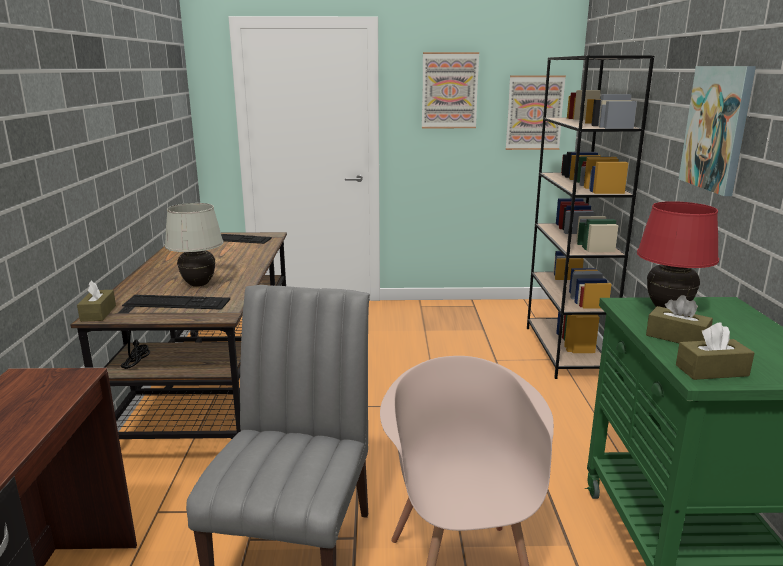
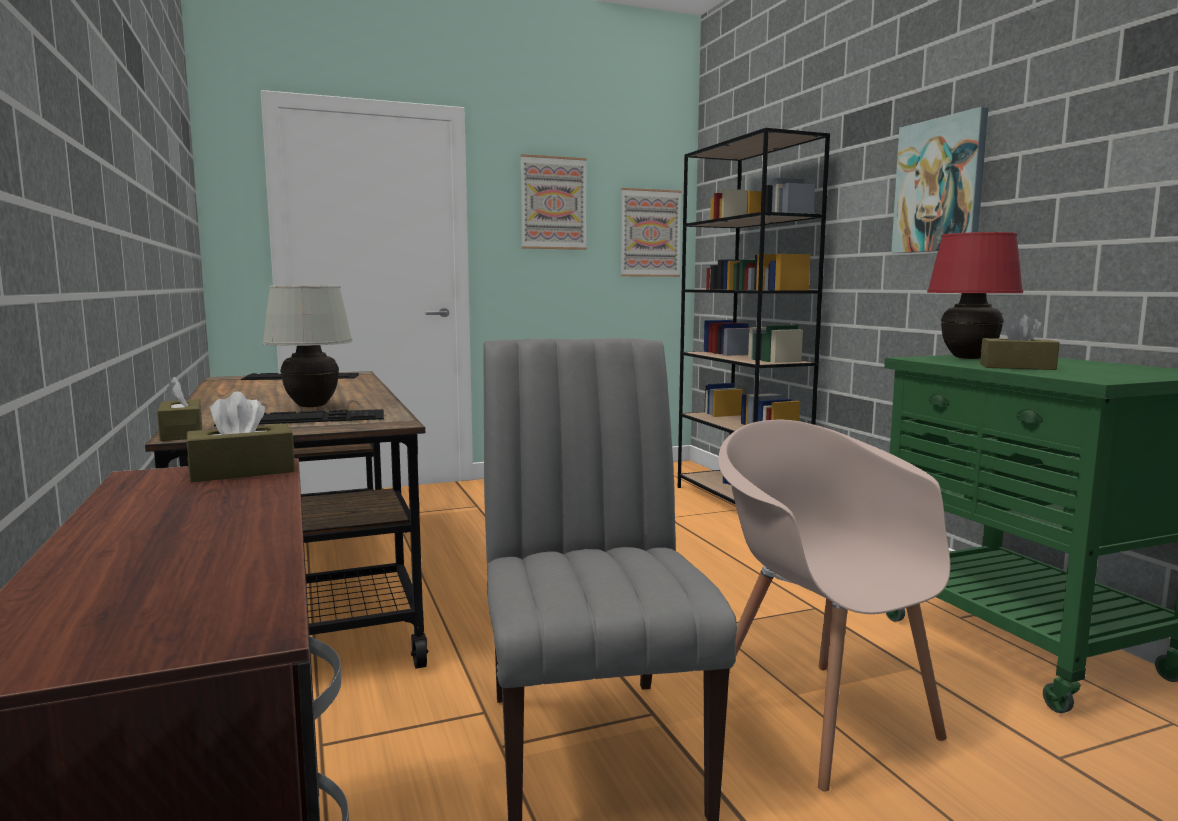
camera: 20 degrees left, 10 degrees down
(711, 370) = (1096, 376): brown tissue box -> brown tissue box (242, 471)

